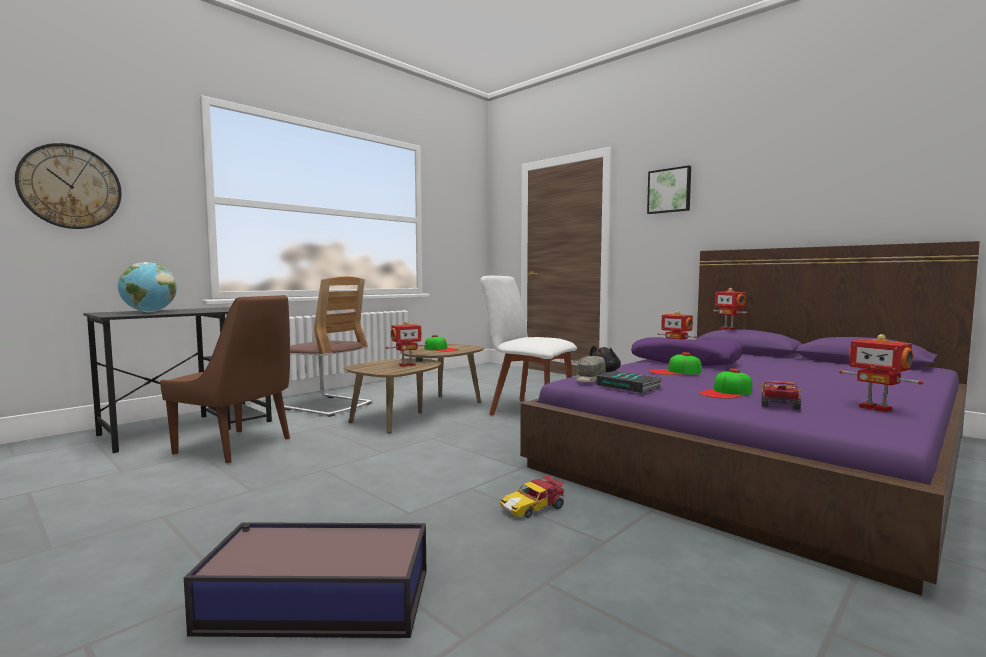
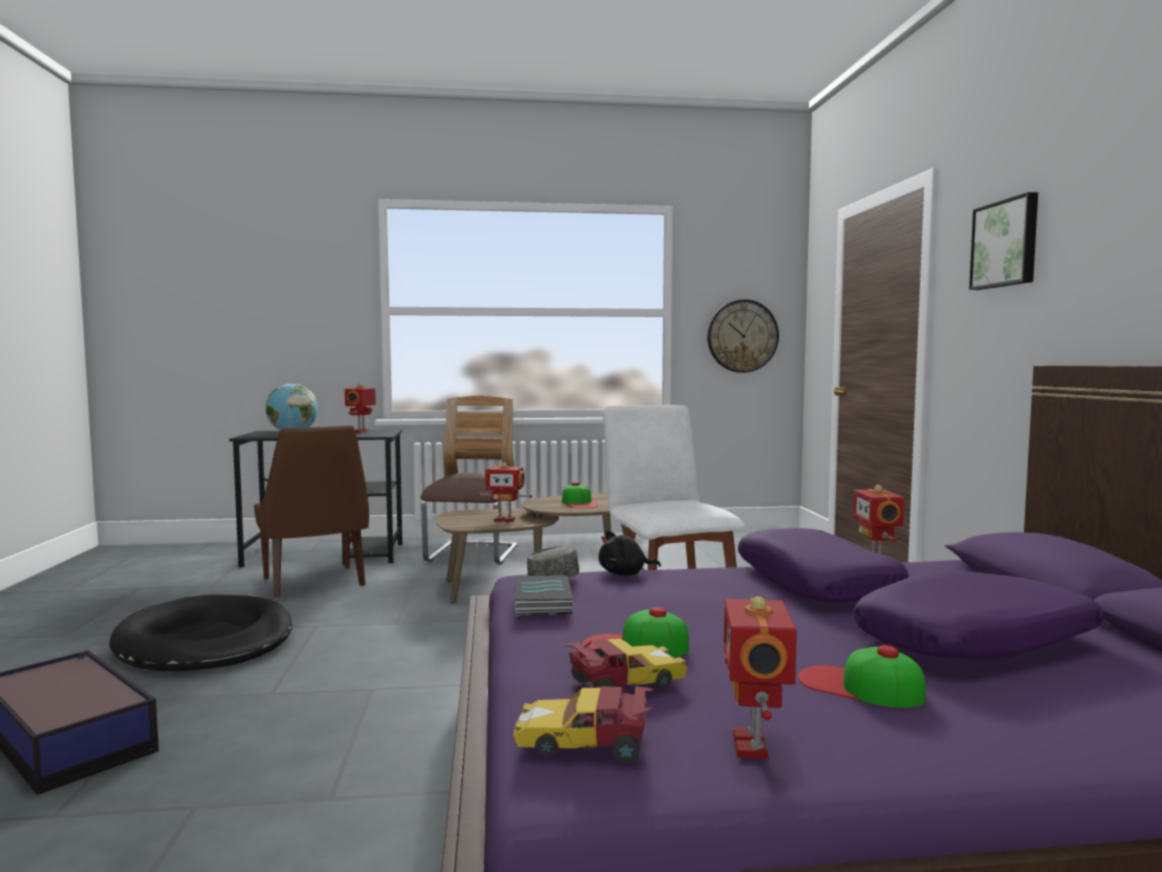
camera: 40 degrees right, 0 degrees up
(70, 187) = (261, 311): wall clock -> wall clock (742, 336)
(249, 505) = (205, 642): none -> black dog bed
(325, 405) = (472, 555): chair -> chair turned 150 degrees counterclockwise
(534, 508) = (366, 733): toy car -> toy car (587, 743)
(675, 372) = (698, 595): cap -> cap (859, 686)
(728, 329) = (1023, 533): toy robot -> toy robot (361, 432)
(795, 369) = (975, 642): none -> purple pillow

